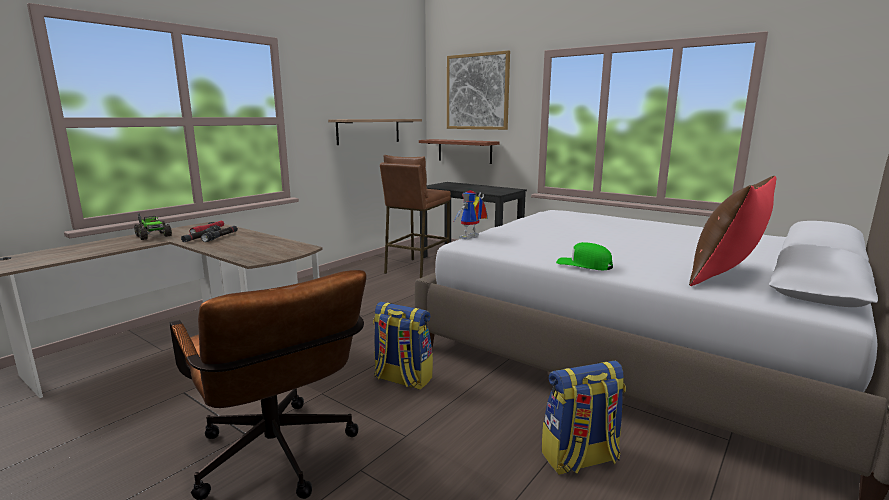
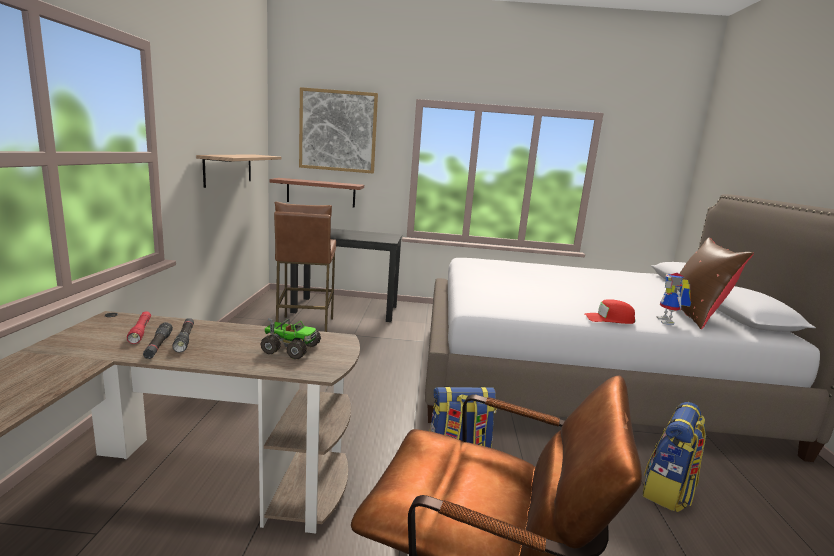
camera: 35 degrees left, 0 degrees up
(153, 236) = (58, 355): toy truck -> toy truck (290, 349)
(470, 237) = (471, 300): toy robot -> toy robot (669, 322)
(584, 264) = (609, 319): green cap -> red cap

